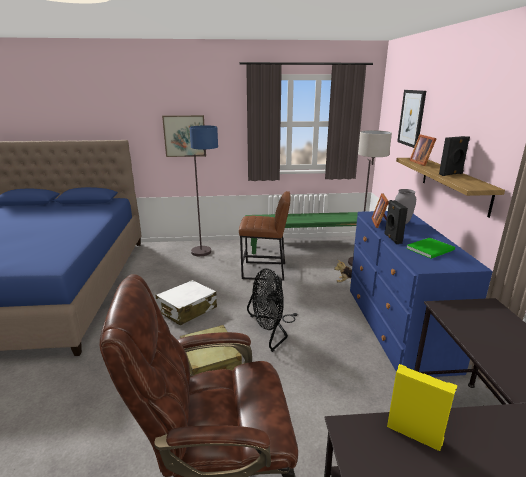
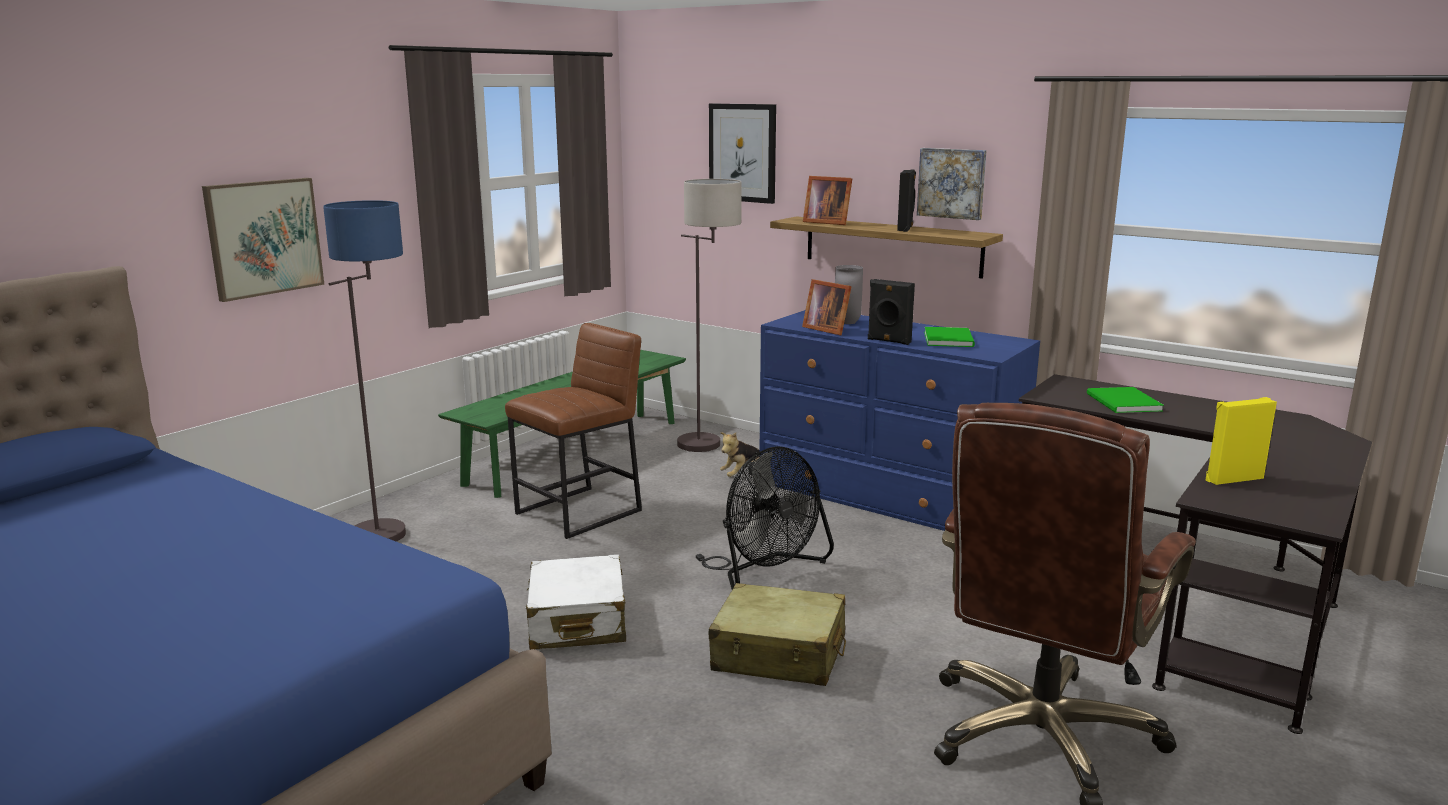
camera: 50 degrees left, 5 degrees down
(272, 328) = (761, 573): black fan -> black fan turned 60 degrees counterclockwise
(487, 148) = (952, 183): none -> picture
(490, 338) = (1123, 403): none -> green book

